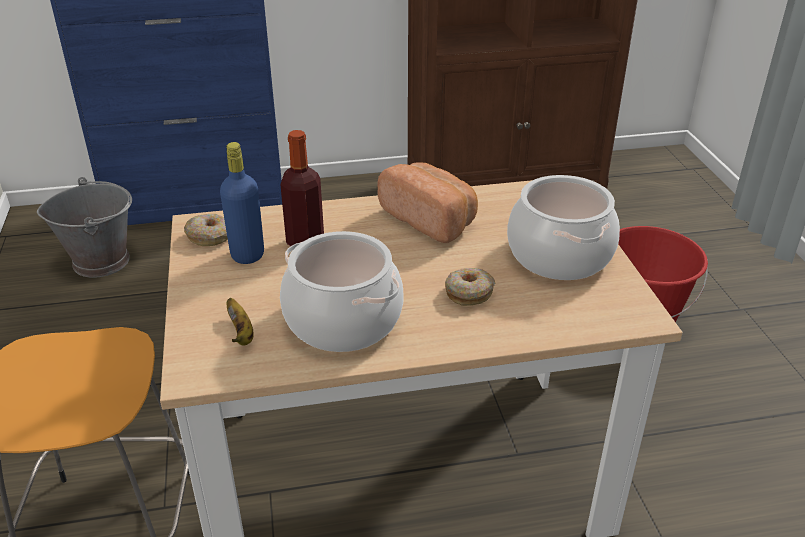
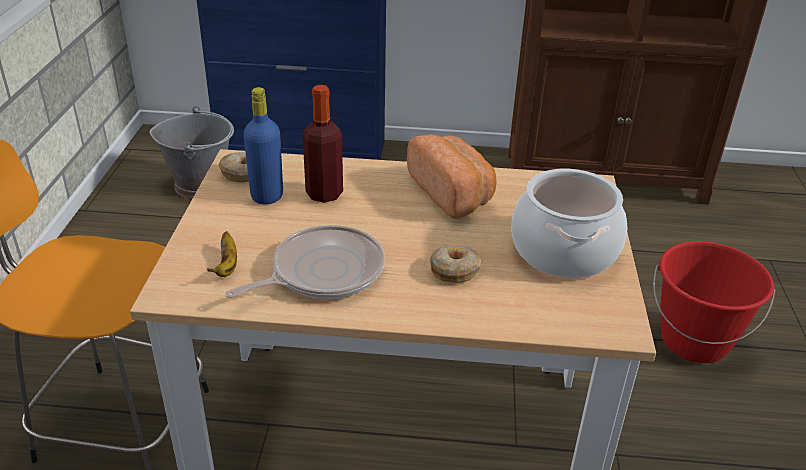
camera: 15 degrees right, 0 degrees up
(342, 320) = (322, 272): cooking pot -> frying pan

